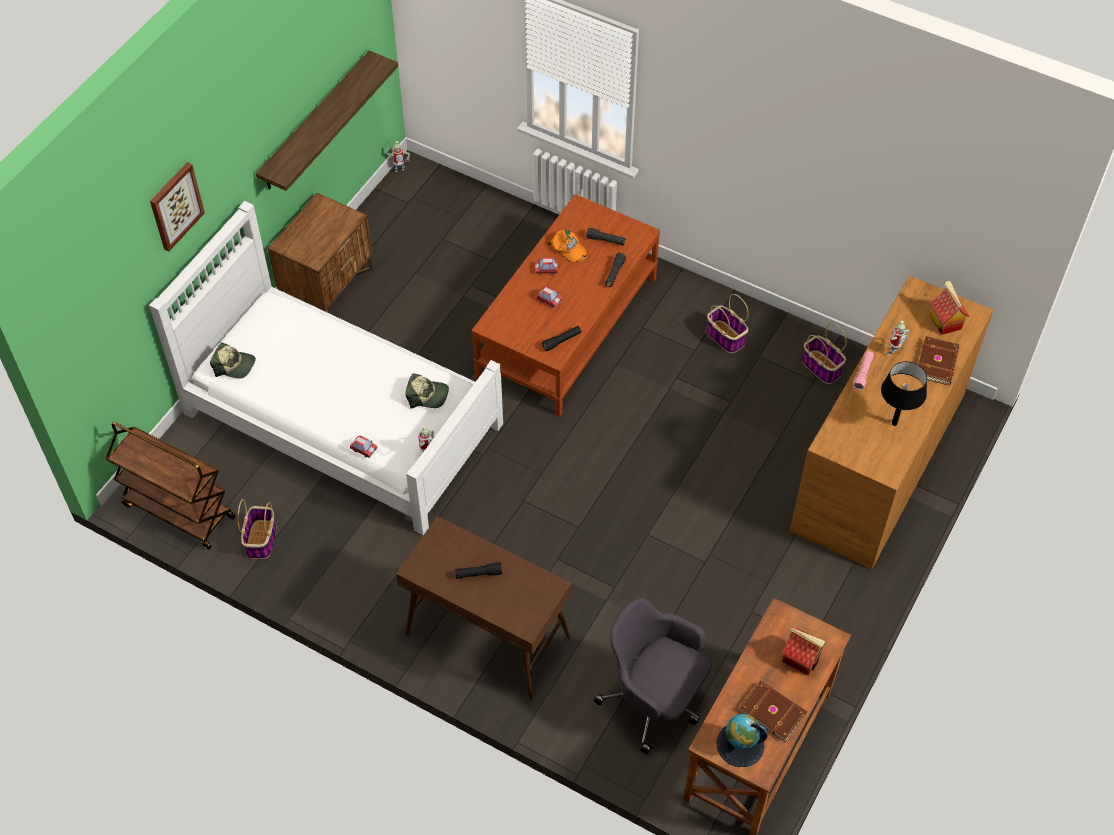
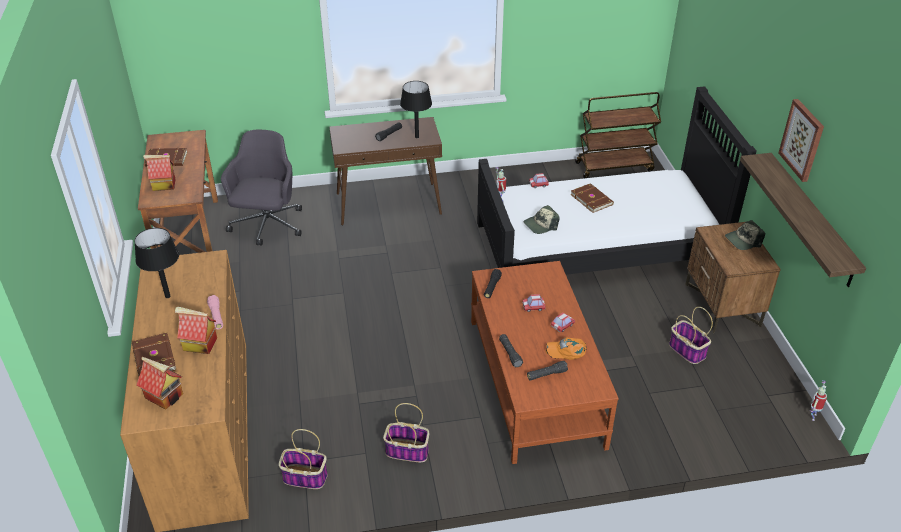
camera: 140 degrees right, 15 degrees down
(175, 206) = (740, 58): picture -> picture (802, 140)
(234, 365) = (667, 180): cap -> cap (743, 241)
(261, 540) = (556, 178): basket -> basket (686, 350)
(338, 393) = (592, 199): none -> brown book
(342, 418) = (599, 245): white bed -> black bed
(452, 547) = (417, 137): none -> black table lamp
(654, 700) = (267, 226): grey office chair -> grey office chair turned 75 degrees counterclockwise
(740, 744) = (176, 142): globe -> none
(893, 353) = (199, 344): toy robot -> toy house

